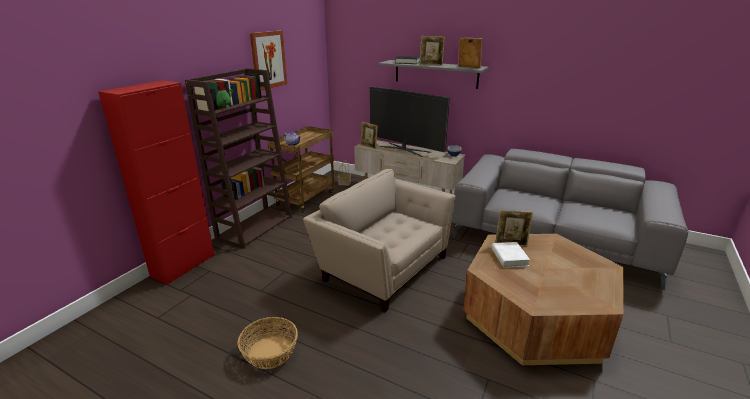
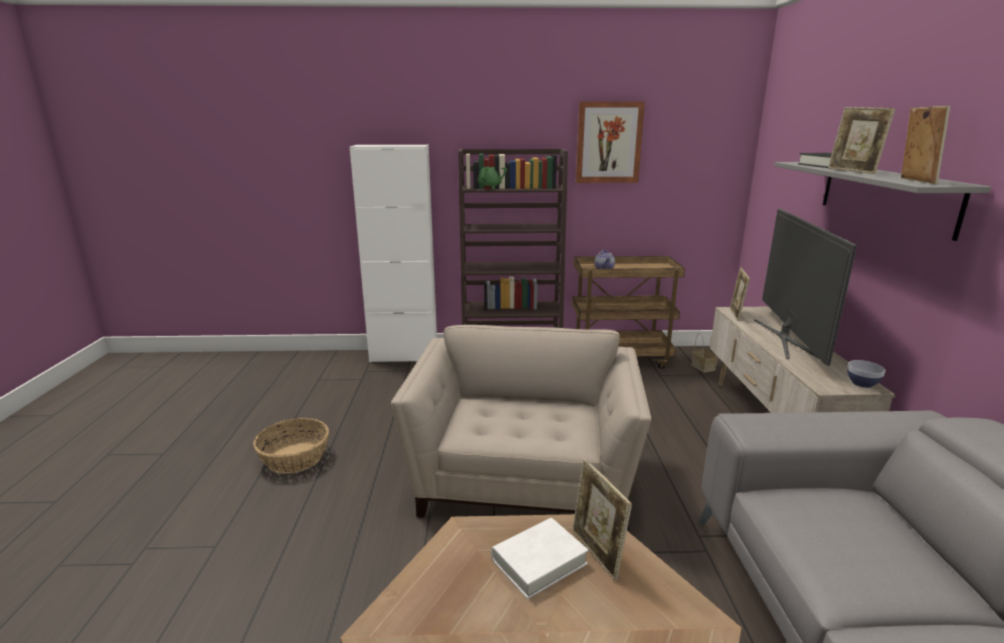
camera: 60 degrees right, 5 degrees down
(183, 266) = (404, 356): red cabinet -> white cabinet

